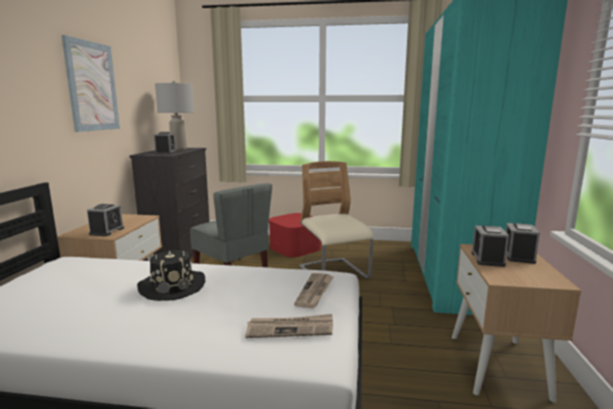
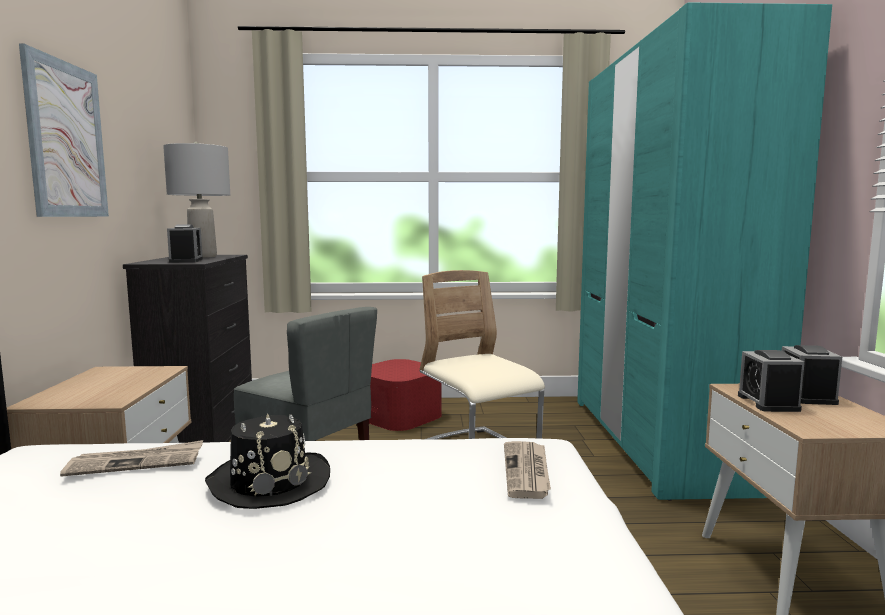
camera: 10 degrees left, 5 degrees down
(107, 231) = (102, 395): alarm clock -> none
(290, 328) = (527, 536): newspaper -> newspaper (136, 462)

